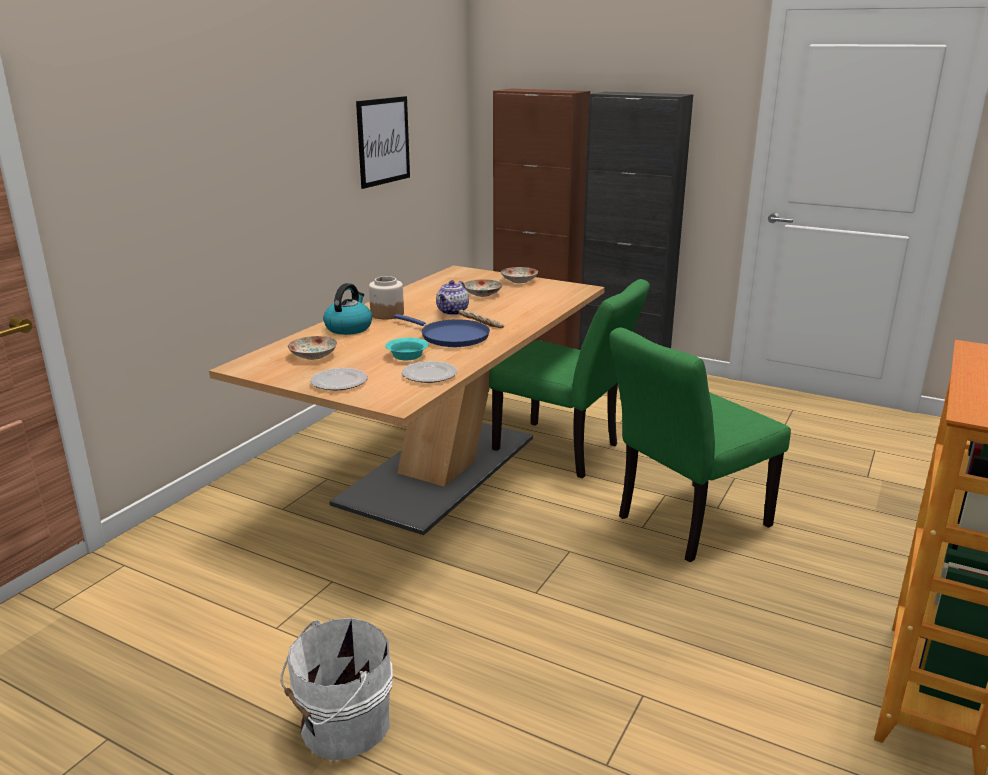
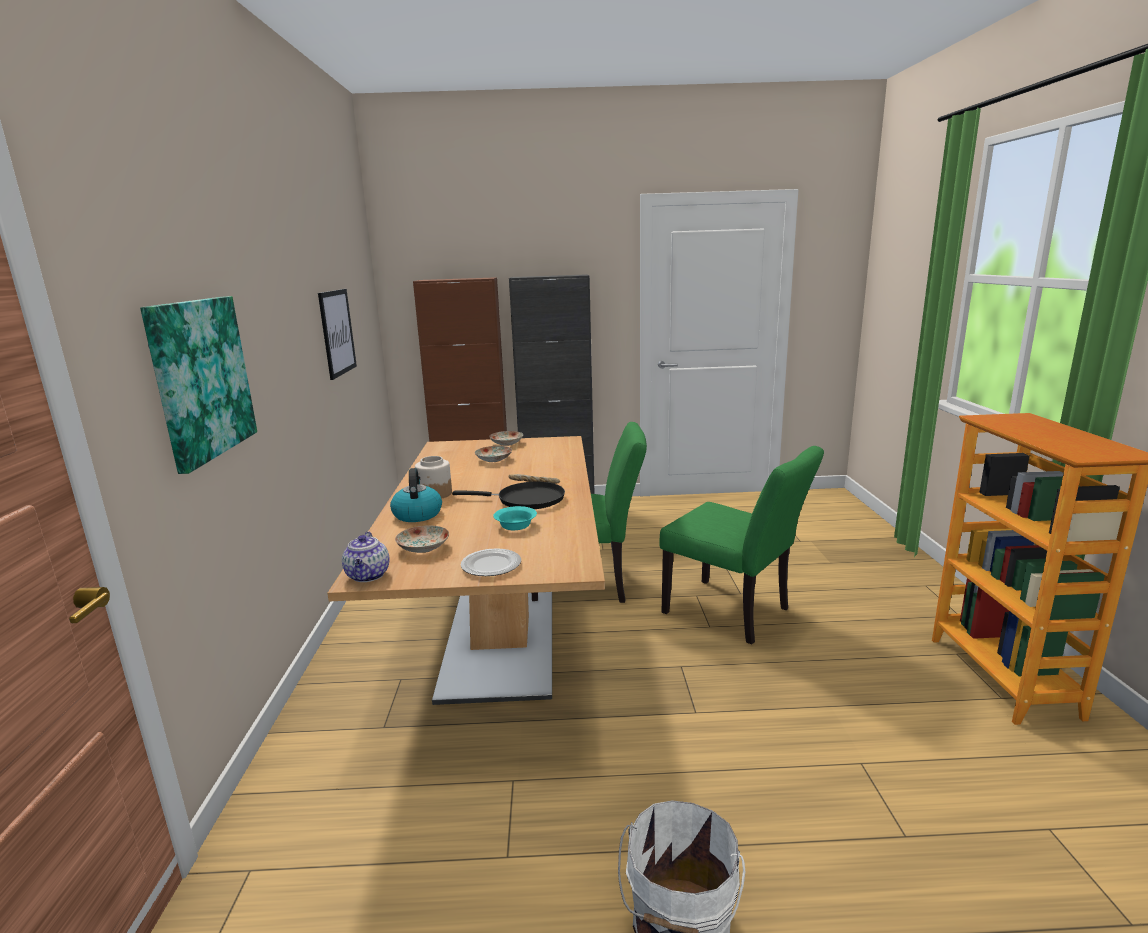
camera: 30 degrees left, 5 degrees down
(168, 175) = (201, 378): none -> picture
(429, 375) = (563, 537): plate -> none
(451, 337) = (526, 500): blue frying pan -> black frying pan
(452, 312) = (492, 479): teapot -> teapot (368, 576)
(685, 524) = (734, 613): green chair -> green chair turned 75 degrees counterclockwise

